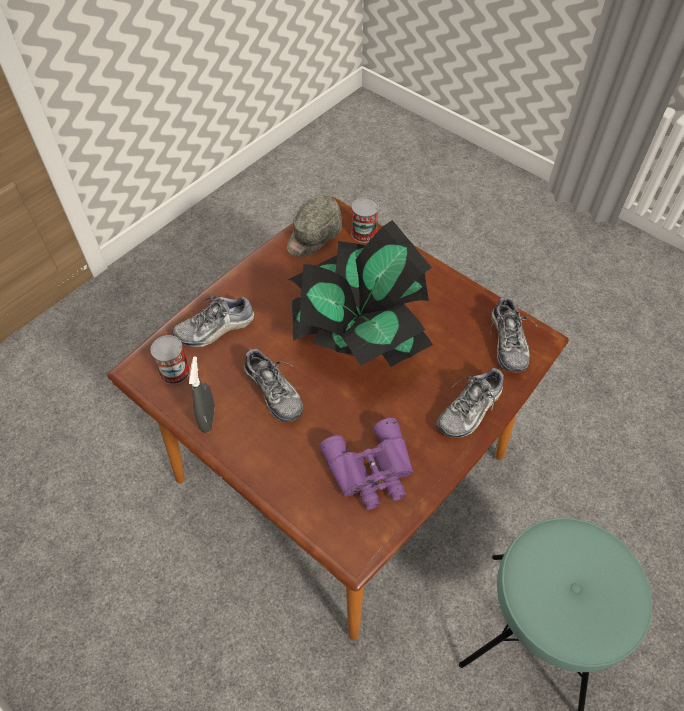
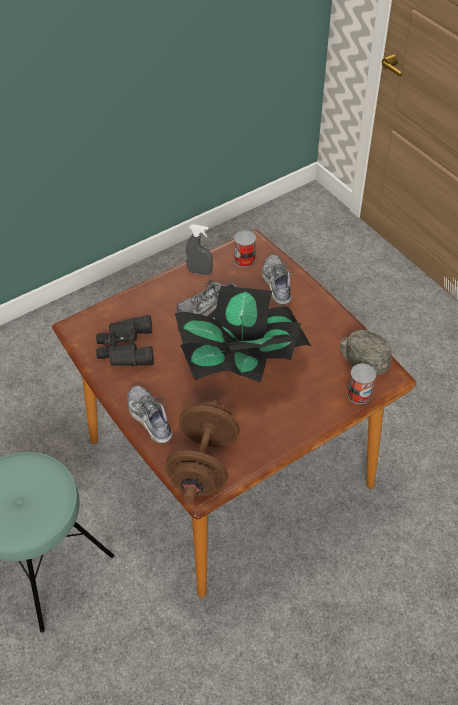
camera: 105 degrees right, 5 degrees down
(372, 471) = (125, 348): purple binoculars -> black binoculars
(508, 342) = (203, 465): shoe -> brown dumbbell

